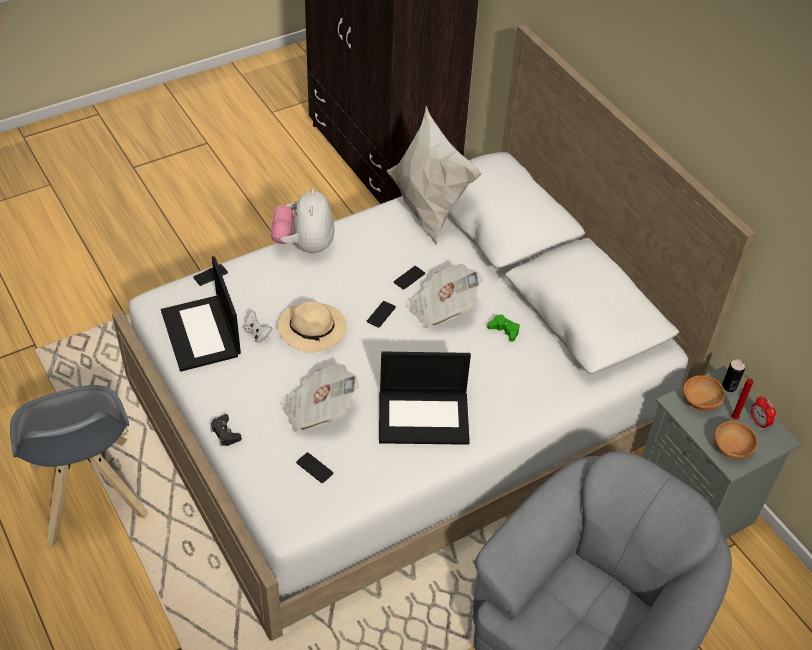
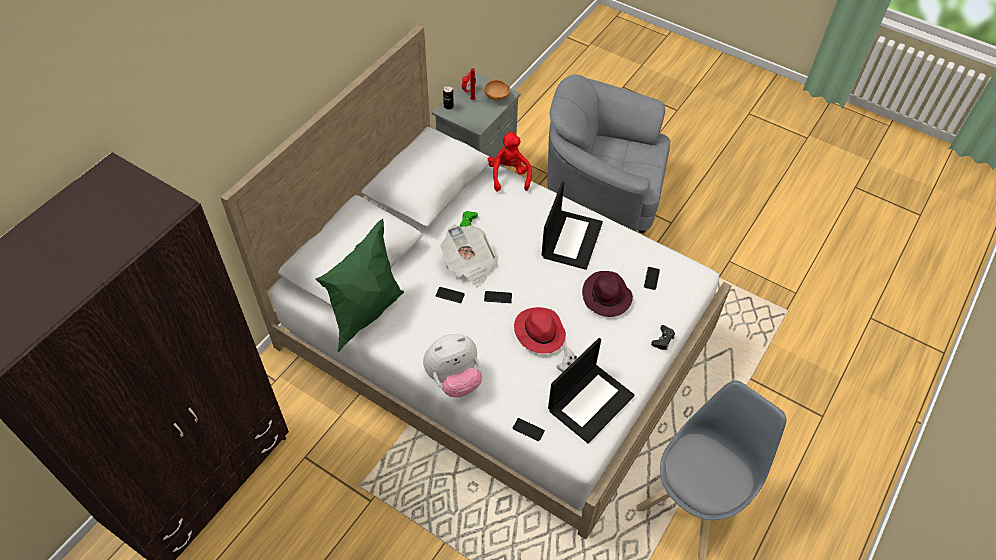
camera: 115 degrees left, 5 degrees up
(313, 330) = (539, 331): beige hat -> red hat
(318, 410) = (607, 297): newspaper -> purple hat
(424, 416) = (571, 239): laptop -> laptop turned 45 degrees clockwise
(426, 211) = (366, 312): white pillow -> green pillow
(566, 400) = (509, 175): none -> red plush toy
(699, 401) = (469, 116): brown bowl -> none

